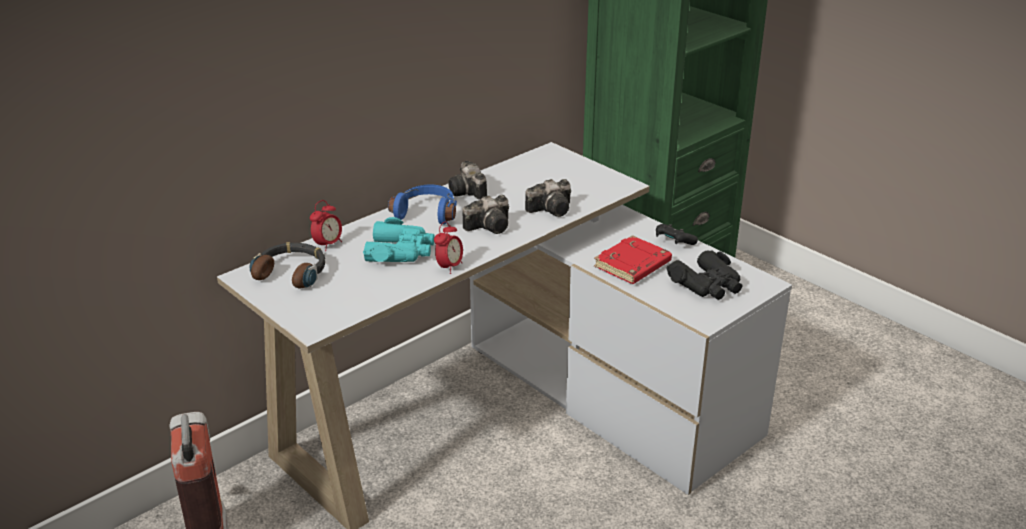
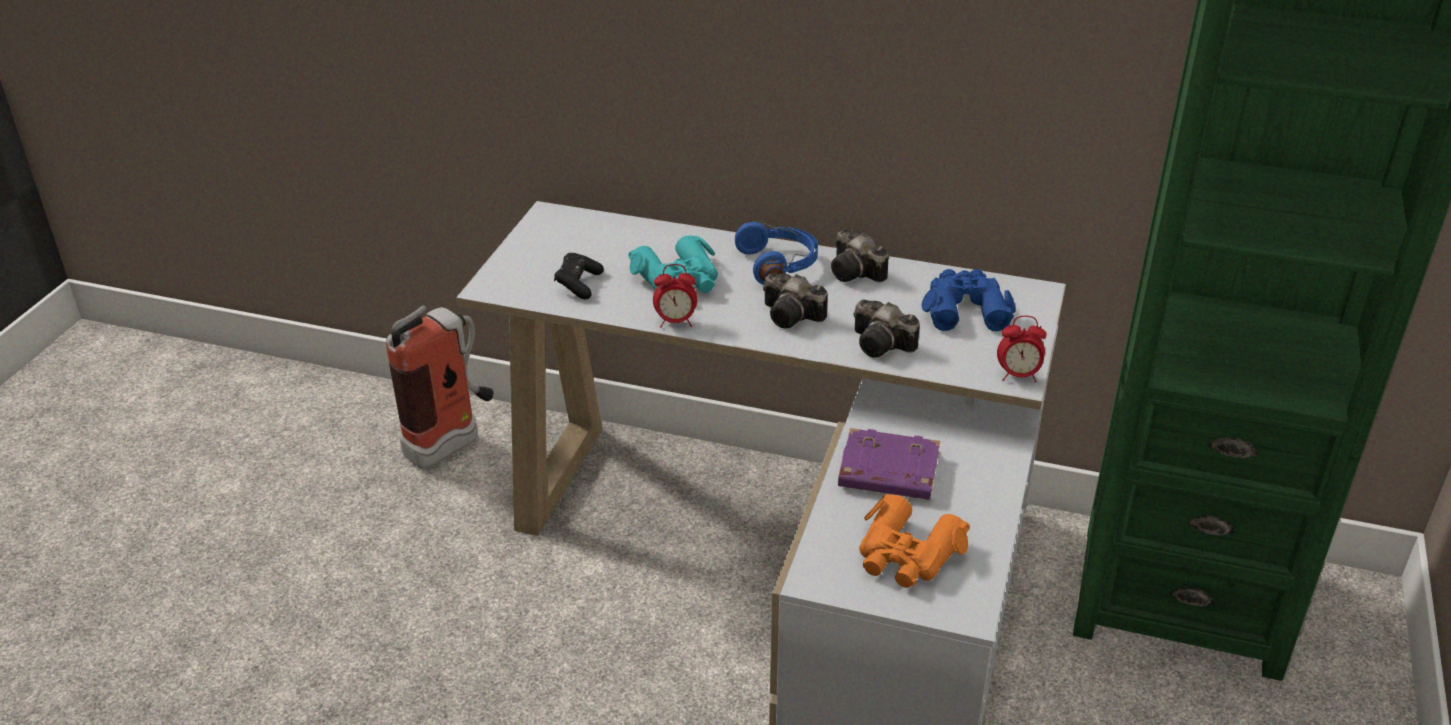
camera: 60 degrees right, 5 degrees up
(292, 272) = (578, 235): headphones -> none
(328, 245) = (649, 233): alarm clock -> alarm clock (1018, 375)
(469, 192) = (857, 273): camera -> camera turned 75 degrees counterclockwise
(543, 175) = (965, 308): none -> blue binoculars
(633, 266) = (887, 472): red book -> purple book
(673, 242) = (988, 489): black game controller -> black game controller (578, 284)
(707, 285) = (906, 554): black binoculars -> orange binoculars

